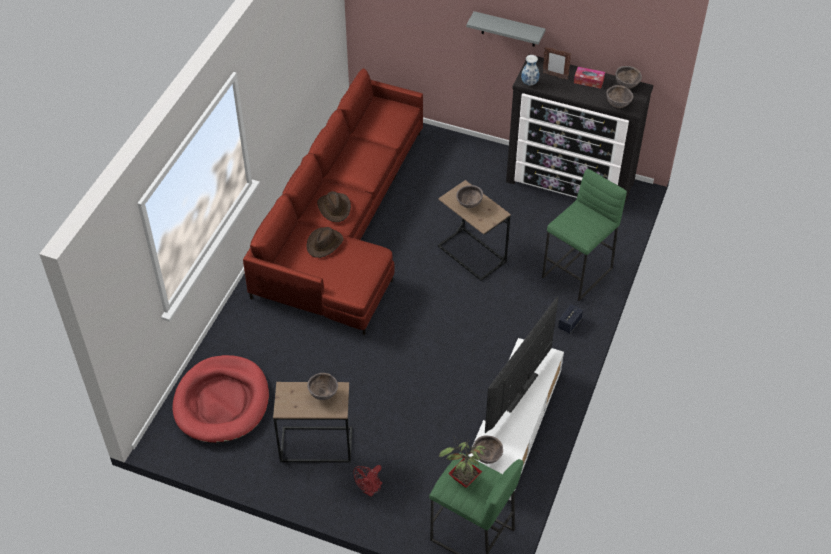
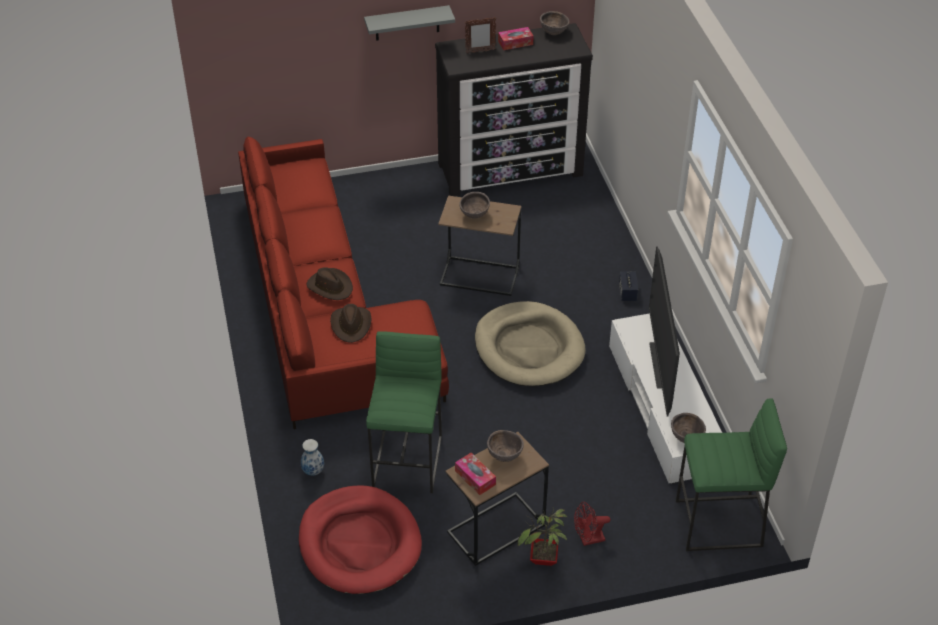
camera: 35 degrees left, 5 degrees down
(290, 398) = (475, 477): none -> tissue box
(370, 490) = (588, 539): red fan -> red fan turned 75 degrees clockwise
(457, 327) = (529, 348): none -> beige dog bed
(463, 480) = (718, 454): potted plant -> potted plant (543, 560)
(530, 83) = (463, 67): vase -> vase (313, 471)
(578, 273) = (593, 245): green stool -> green stool (408, 461)
(618, 105) = (562, 52): brown bowl -> none

